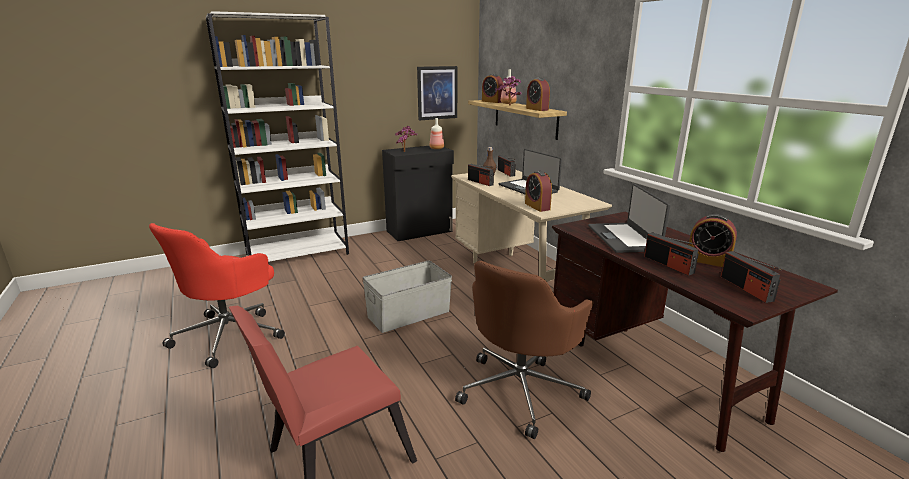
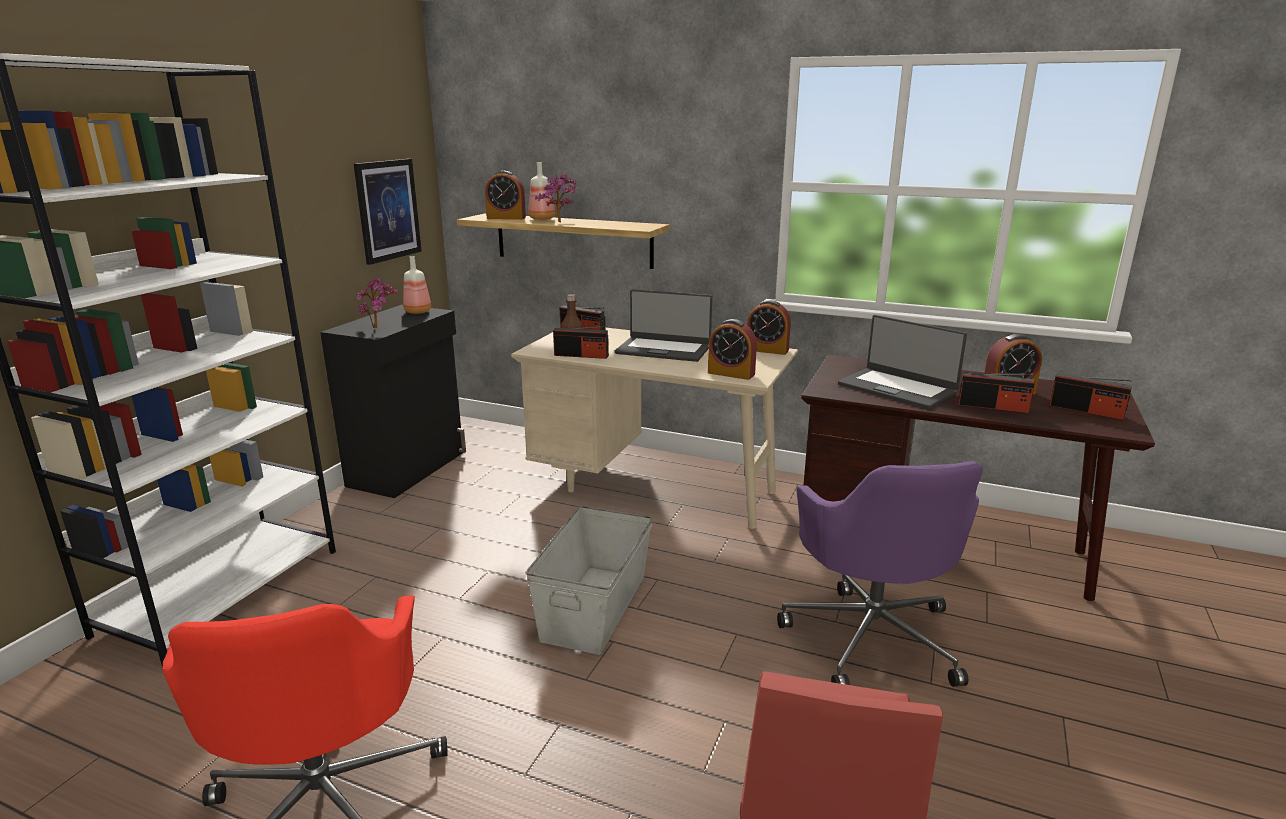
camera: 40 degrees left, 0 degrees up
(521, 389) = (871, 636): brown office chair -> purple office chair
(537, 109) = (622, 225): alarm clock -> alarm clock (767, 350)

